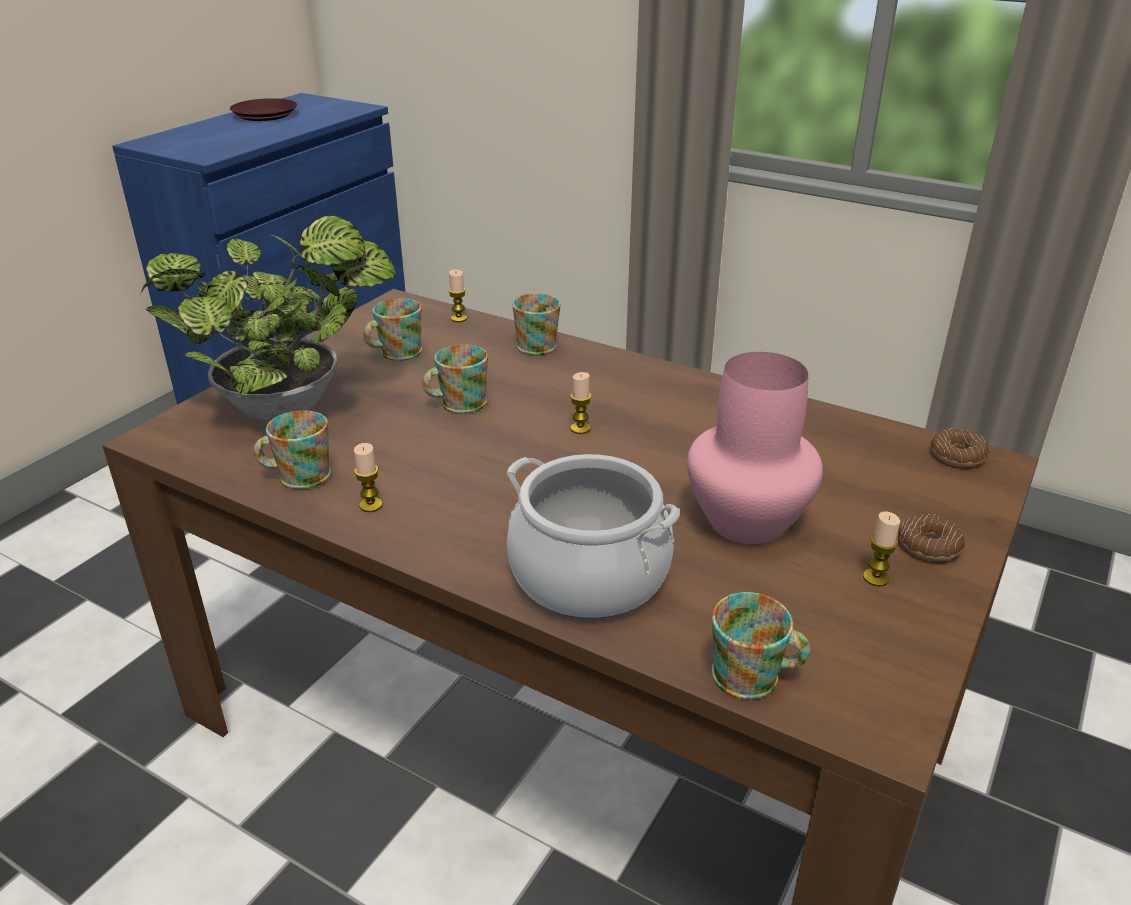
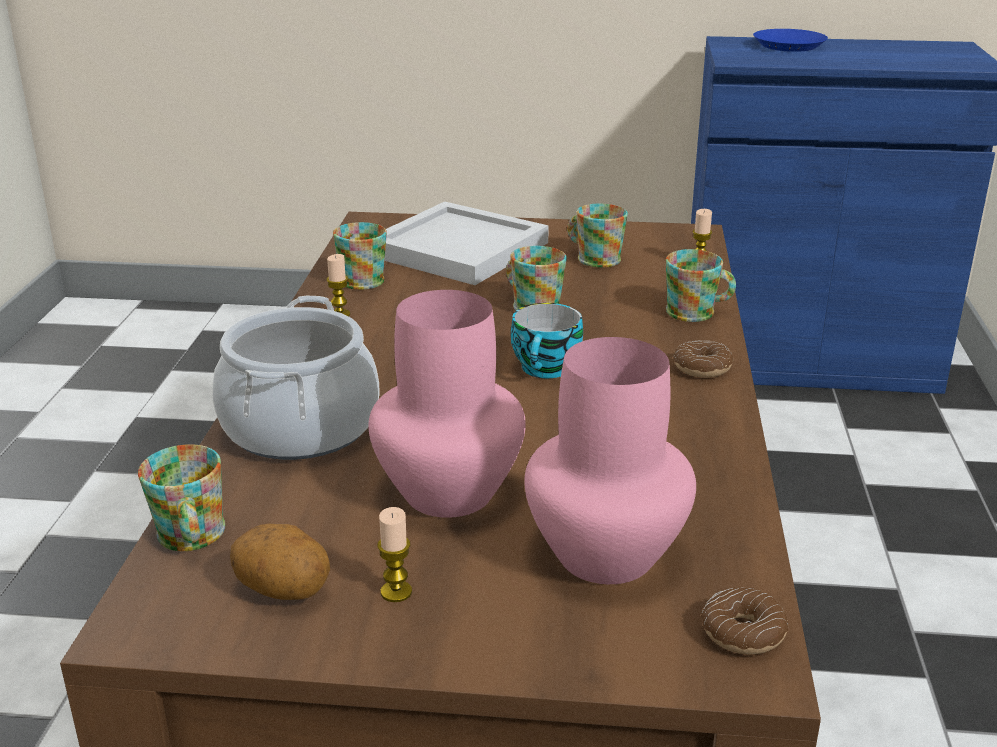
camera: 65 degrees right, 5 degrees down
(203, 132) = (789, 46): none -> blue plate
(265, 115) = (877, 48): brown plate -> none
(291, 407) = (458, 248): potted plant -> white tray
(580, 428) = (547, 369): candle -> cup
(856, 477) = (604, 553): none -> pink vase
(856, 635) = (284, 590): none -> potato
(929, 546) = (490, 626): donut -> donut (702, 368)

